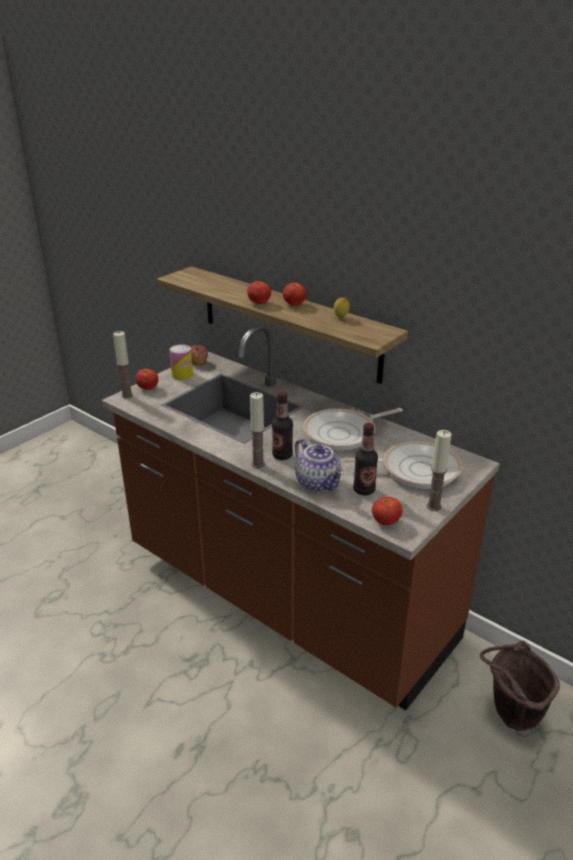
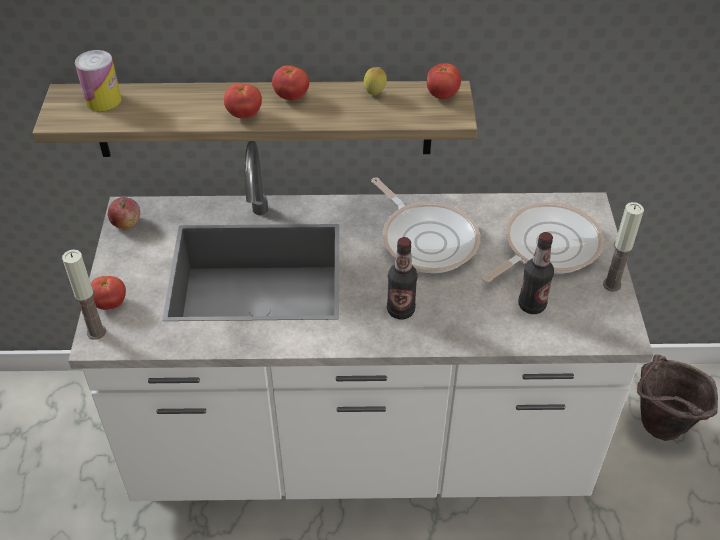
camera: 40 degrees left, 15 degrees up
(182, 374) = (129, 254): can -> can (103, 100)
(258, 464) = (390, 339): candle -> none
(286, 597) = (360, 446): brown counter -> white counter
(319, 483) = (480, 324): teapot -> none
(344, 433) = (427, 239): frying pan -> frying pan turned 60 degrees counterclockwise
(386, 522) = (594, 333): tomato -> tomato (442, 95)

